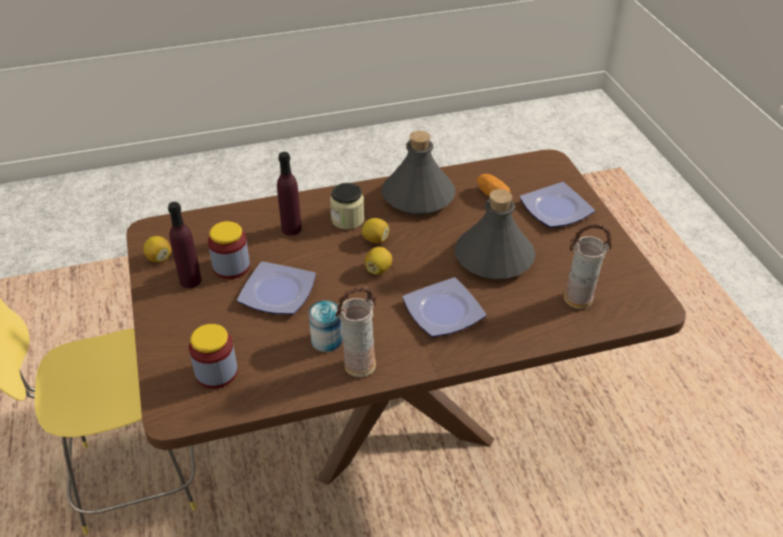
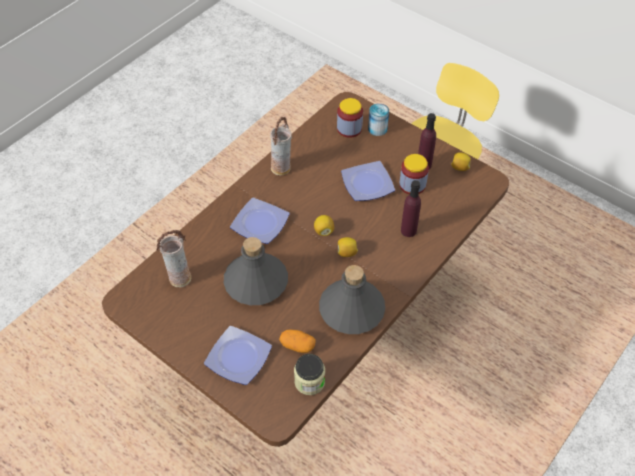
camera: 145 degrees right, 10 degrees up
(326, 340) = (311, 172): can -> can (377, 129)
(347, 219) = (381, 259): jar -> jar (309, 381)

